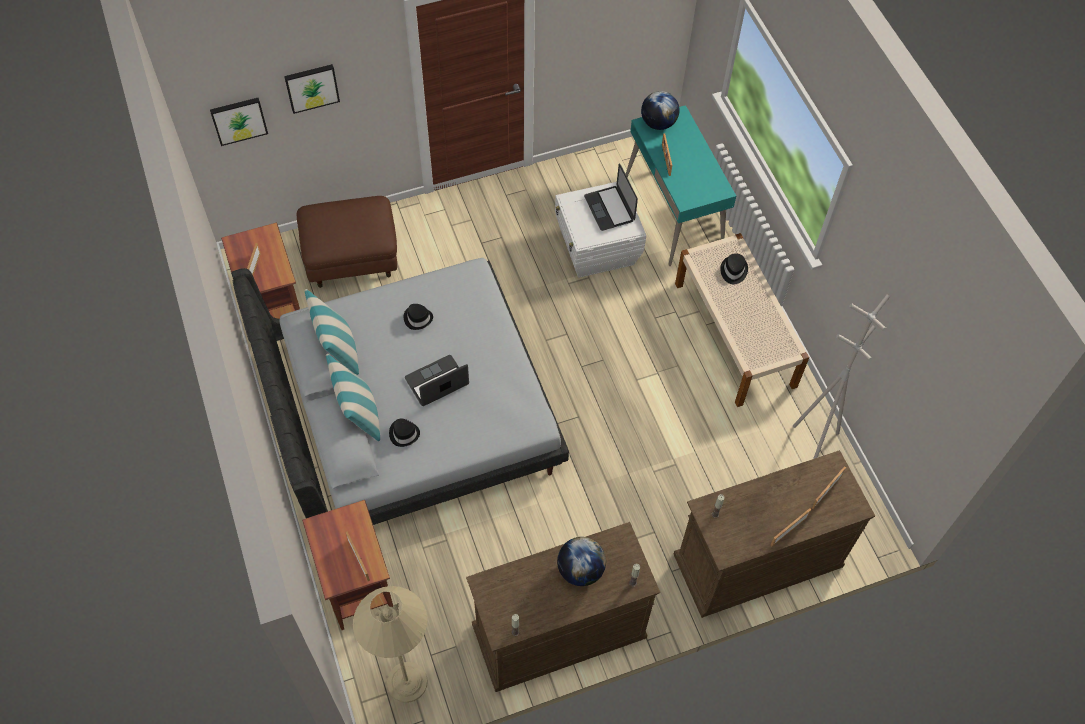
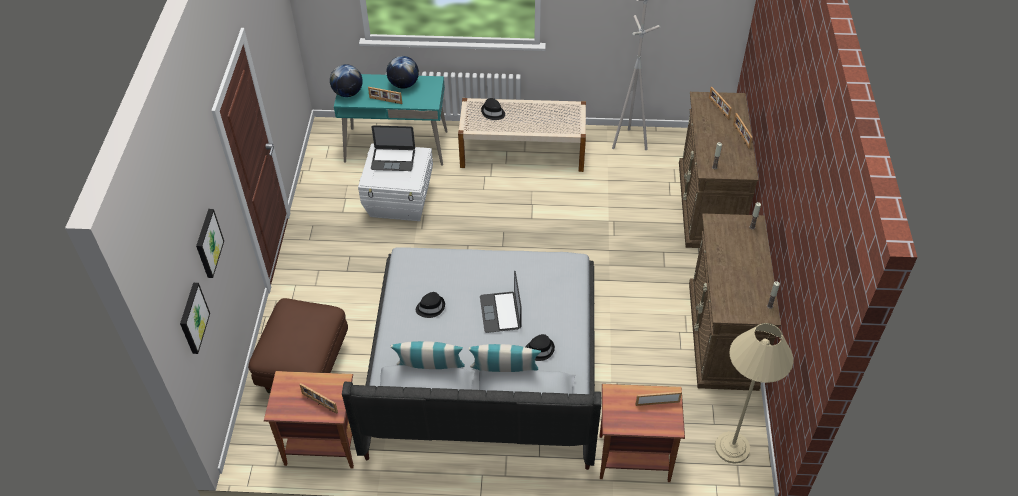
camera: 65 degrees left, 10 degrees down
(580, 570) = (731, 253): globe -> globe (404, 84)

